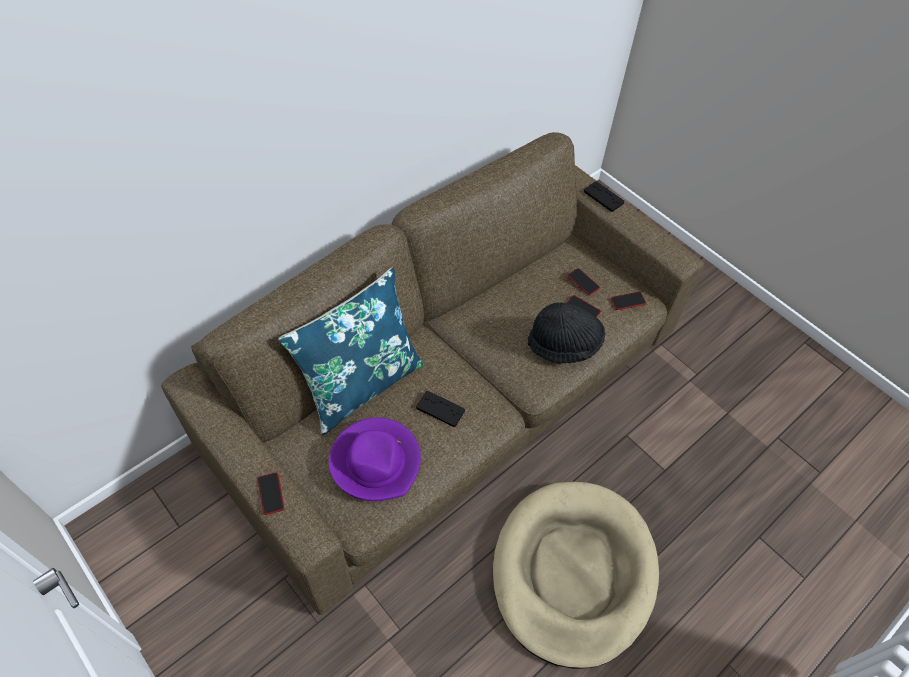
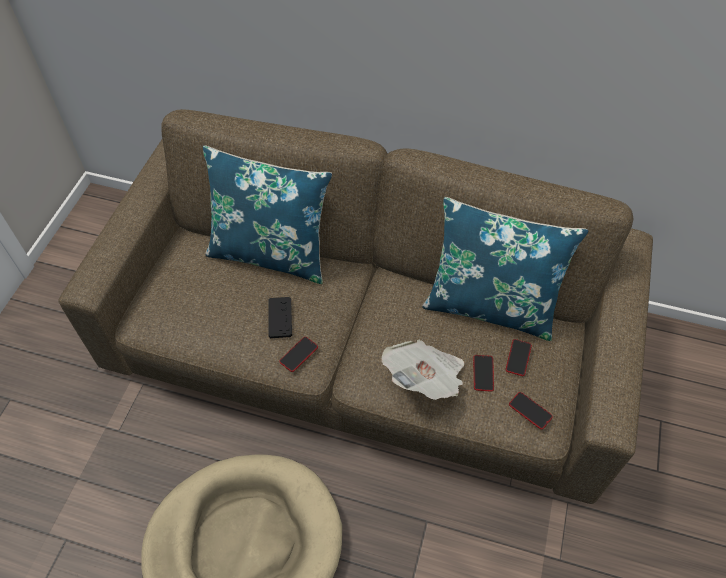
camera: 60 degrees right, 0 degrees up
(271, 493) = (110, 242): phone -> phone (298, 354)
(376, 461) = (199, 301): purple hat -> none
(525, 273) = (490, 306): none -> blue pillow
(564, 344) = (425, 378): black hat -> newspaper
(603, 197) = (627, 310): black game controller -> none

